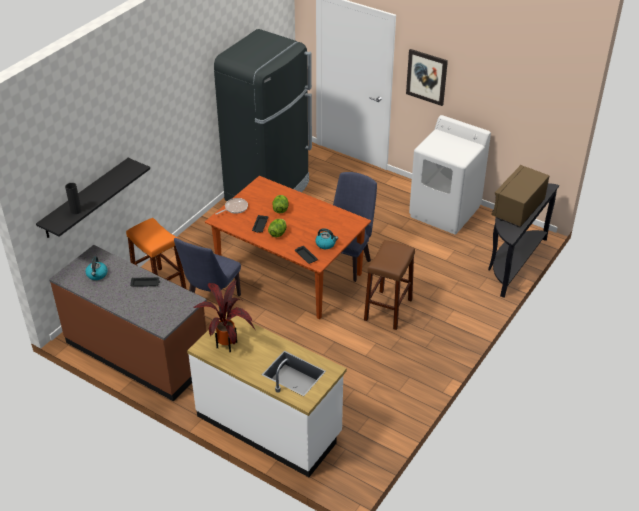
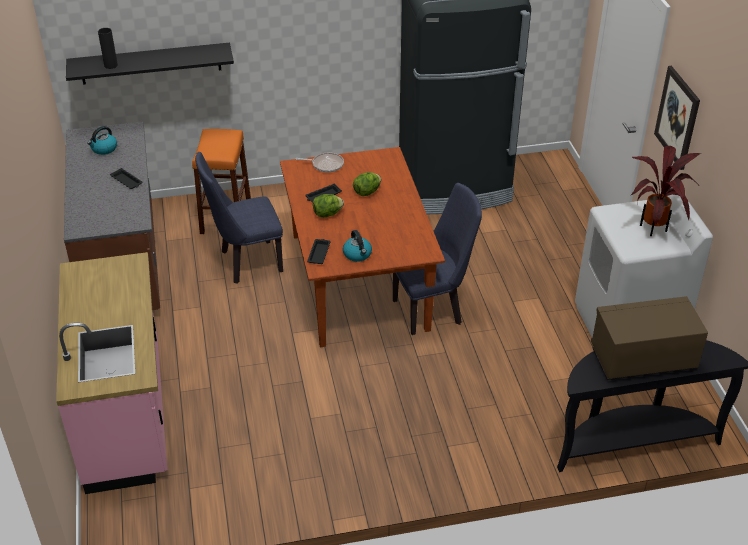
camera: 45 degrees right, 0 degrees up
(229, 344) = (99, 283): potted plant -> potted plant (656, 228)
(269, 425) = (127, 415): white counter -> pink counter
(388, 309) = (404, 388): brown stool -> none

